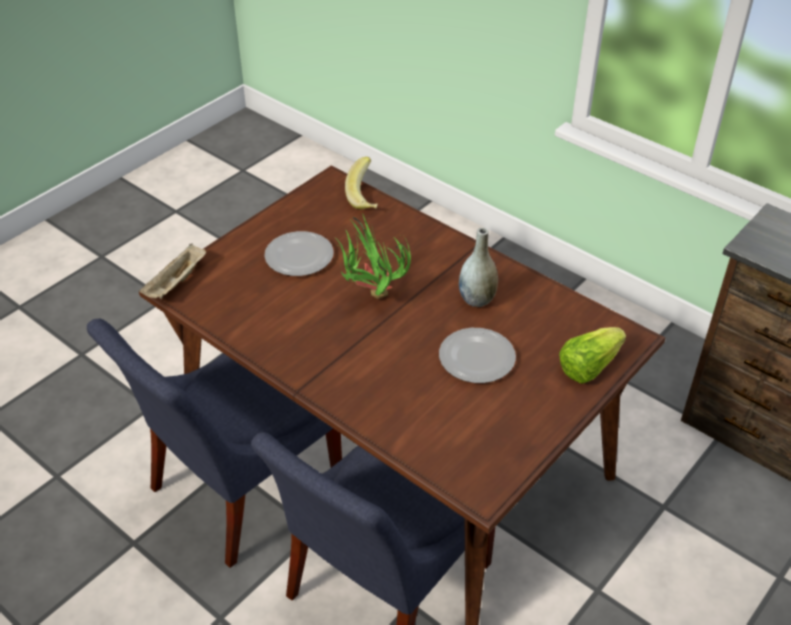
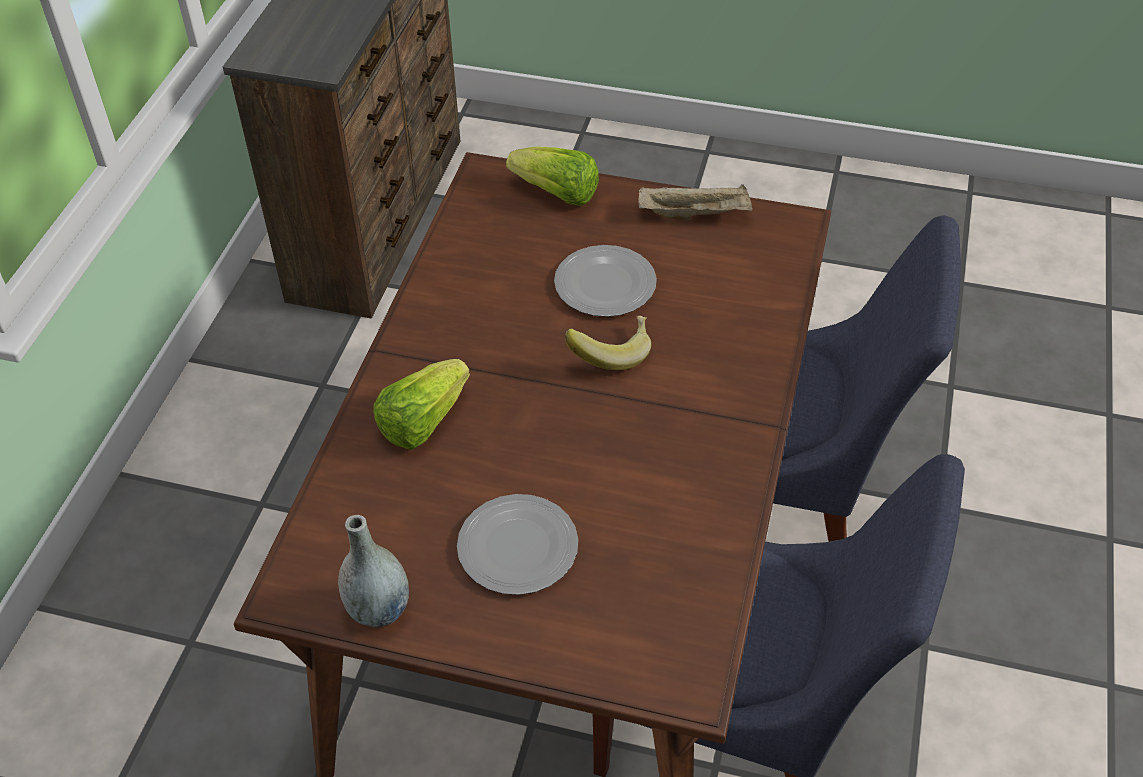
camera: 115 degrees left, 5 degrees up
(176, 283) = (679, 684): beige tray -> beige tray (695, 214)
(366, 197) = (318, 524): banana -> banana (610, 352)
(370, 296) = (558, 424): potted plant -> none
(410, 247) = (422, 421): none -> lettuce
(477, 299) = (497, 316): grey vase -> grey vase (379, 610)

